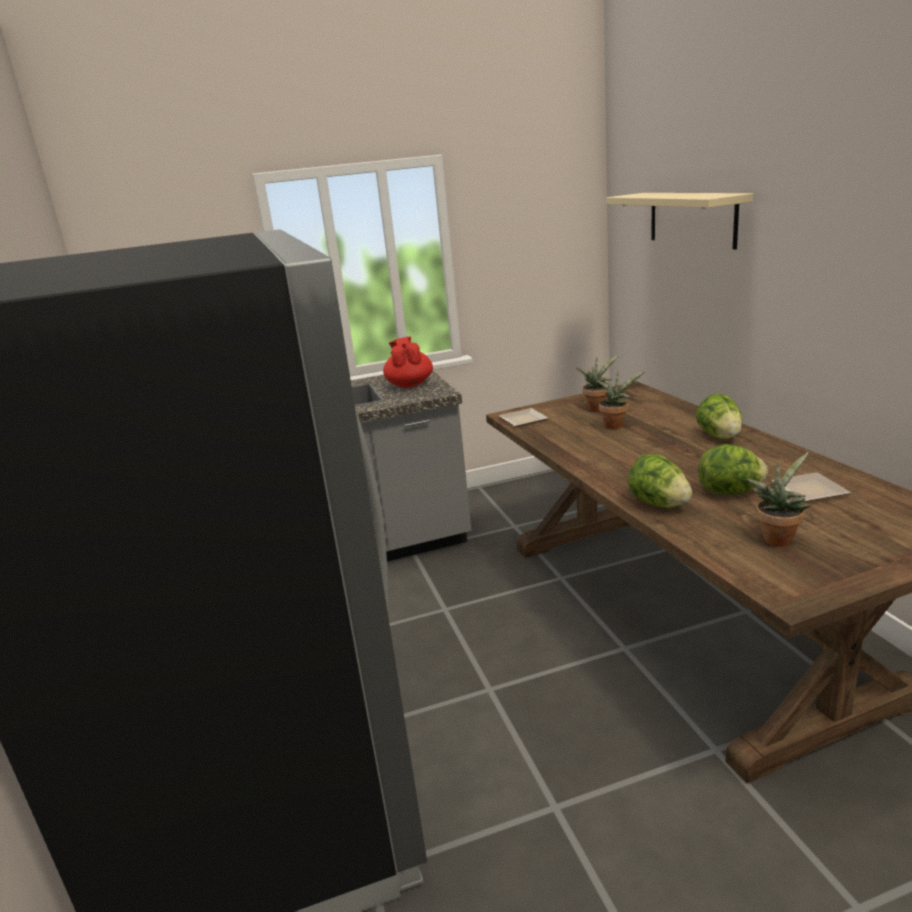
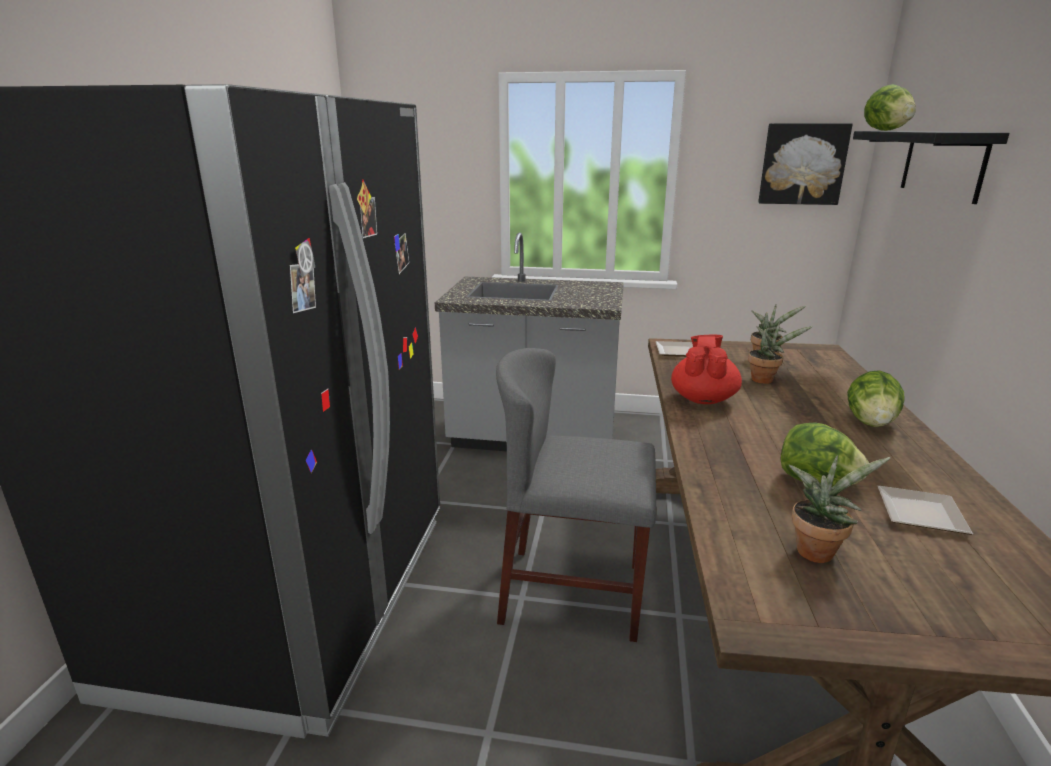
camera: 25 degrees right, 0 degrees up
(409, 384) = (588, 293): red teapot -> red teapot (703, 399)
(529, 666) = (572, 592): none -> grey chair
(555, 228) = (802, 164): none -> picture
(658, 504) = (719, 469): lettuce -> lettuce (886, 130)
(691, 218) = (942, 163): beige shelf -> black shelf

